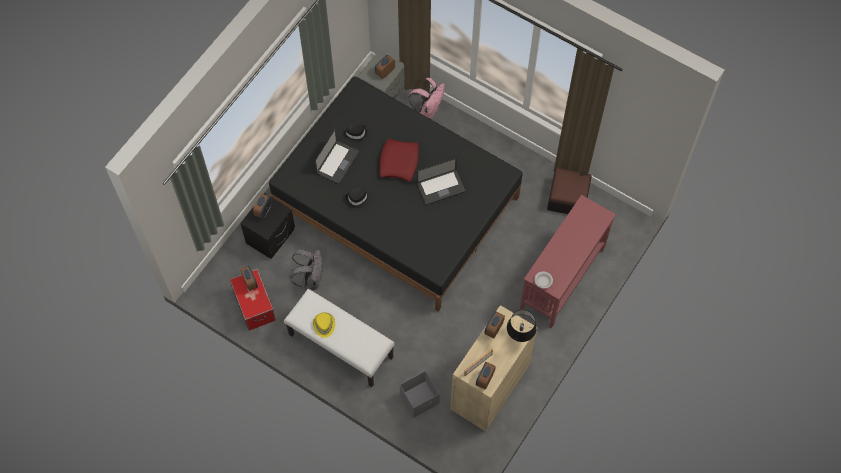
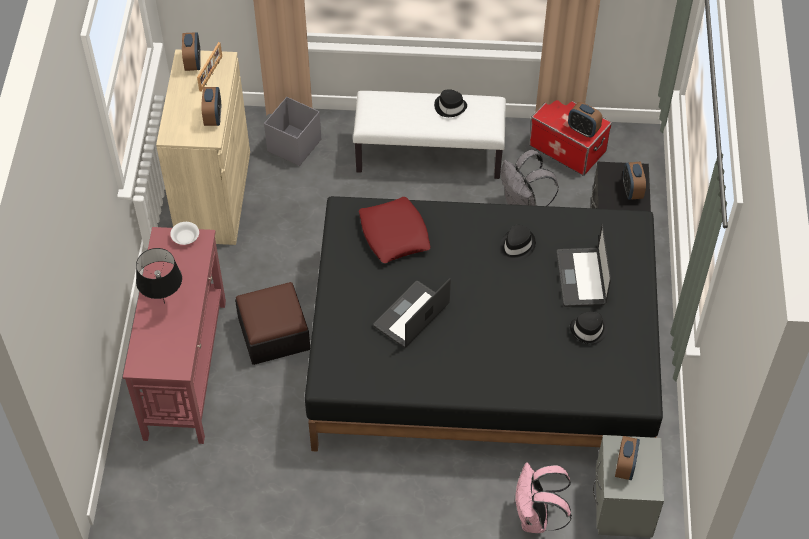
camera: 150 degrees right, 10 degrees down
(324, 325) = (450, 107): yellow hat -> black hat
(399, 162) = (496, 321): red pillow -> red pillow (394, 234)
(519, 337) = (174, 123): black table lamp -> black table lamp (165, 303)
(568, 197) = (235, 487): ottoman -> ottoman (274, 333)

